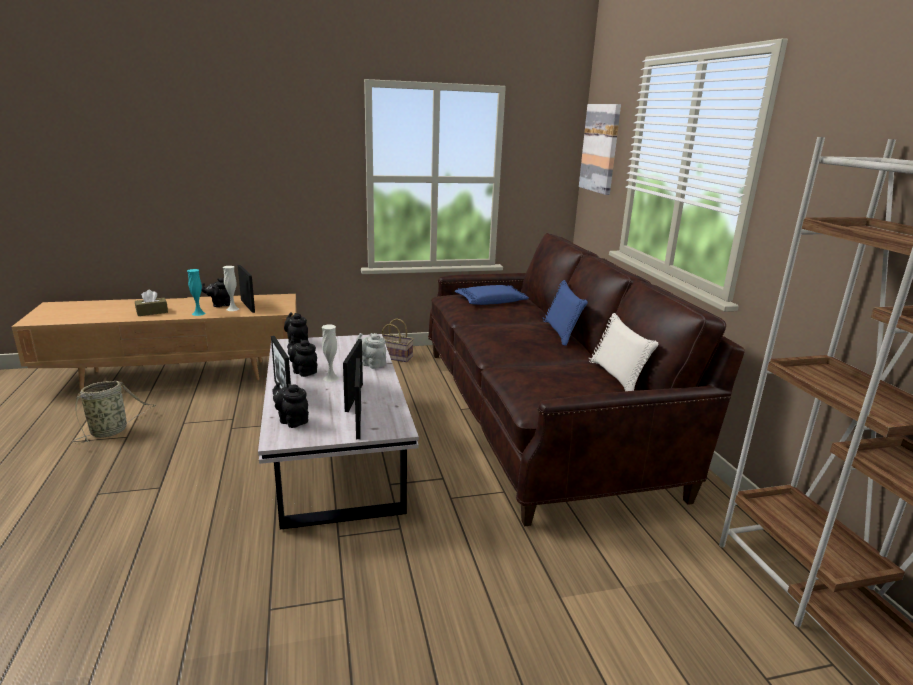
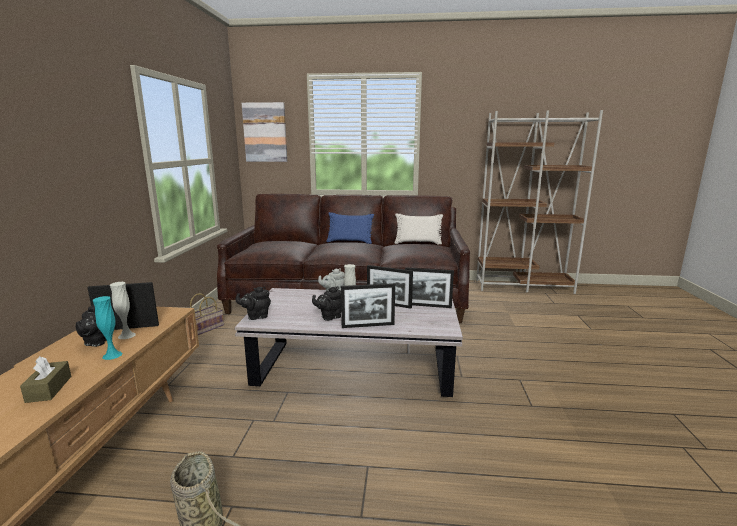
camera: 70 degrees left, 5 degrees down
(292, 421) = (419, 324): black teapot -> none
(491, 300) = (273, 245): blue pillow -> none

